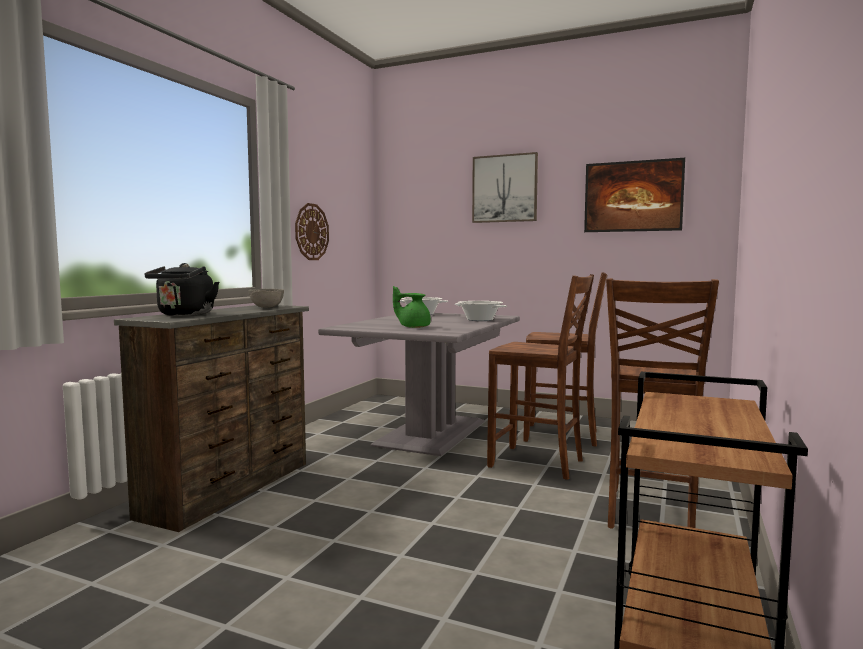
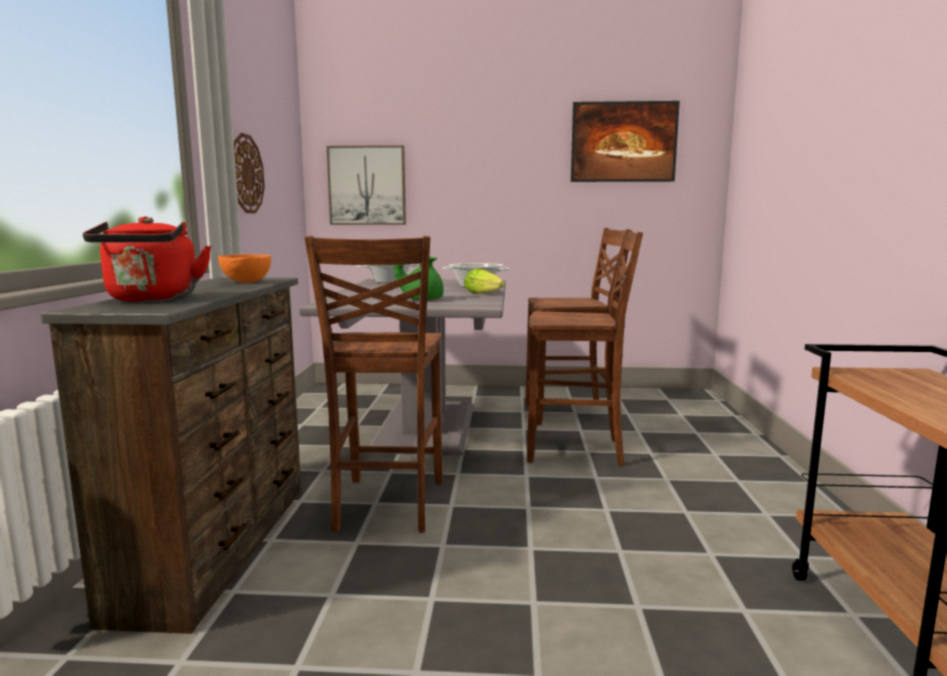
camera: 20 degrees left, 5 degrees up
(184, 315) = (152, 299): black kettle -> red kettle
(266, 308) = (246, 282): grey bowl -> orange bowl
(472, 325) = (484, 293): none -> lettuce
(504, 188) = (476, 127): picture -> picture (367, 185)
(650, 514) = (738, 494): brown chair -> brown chair (387, 506)

